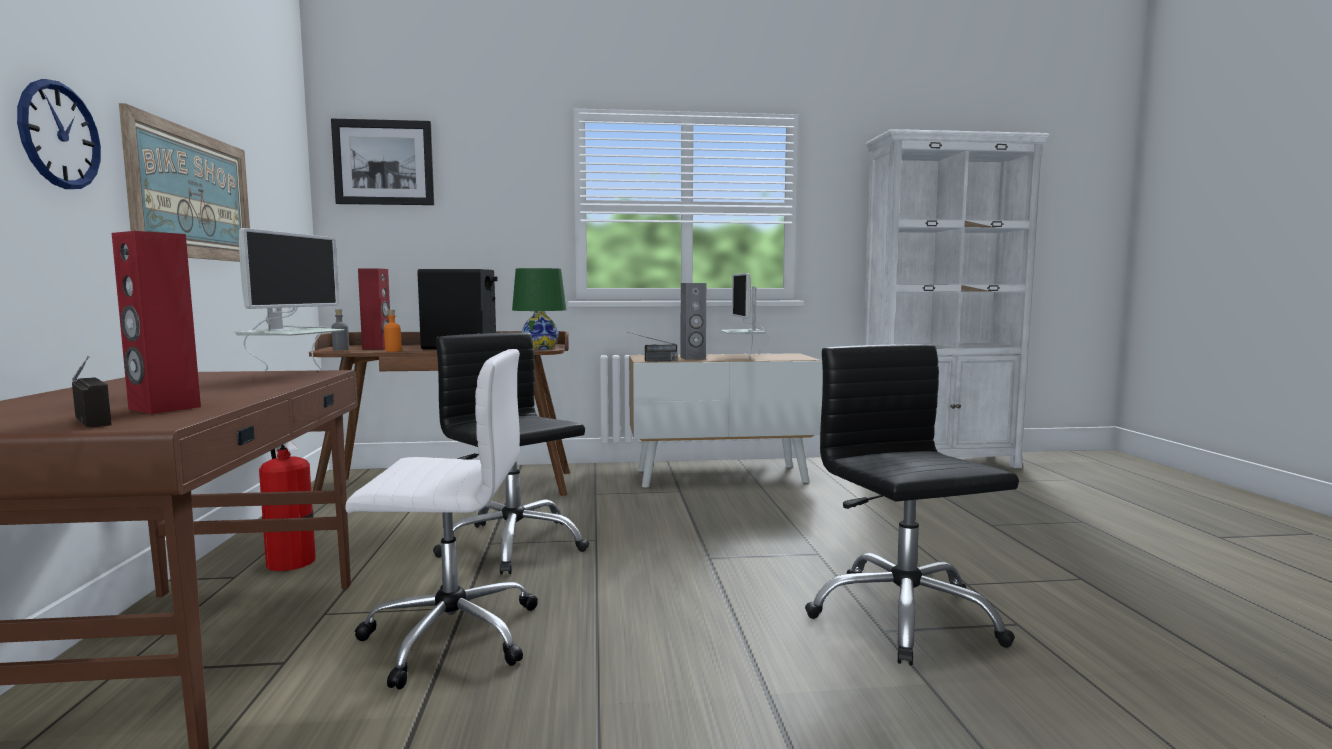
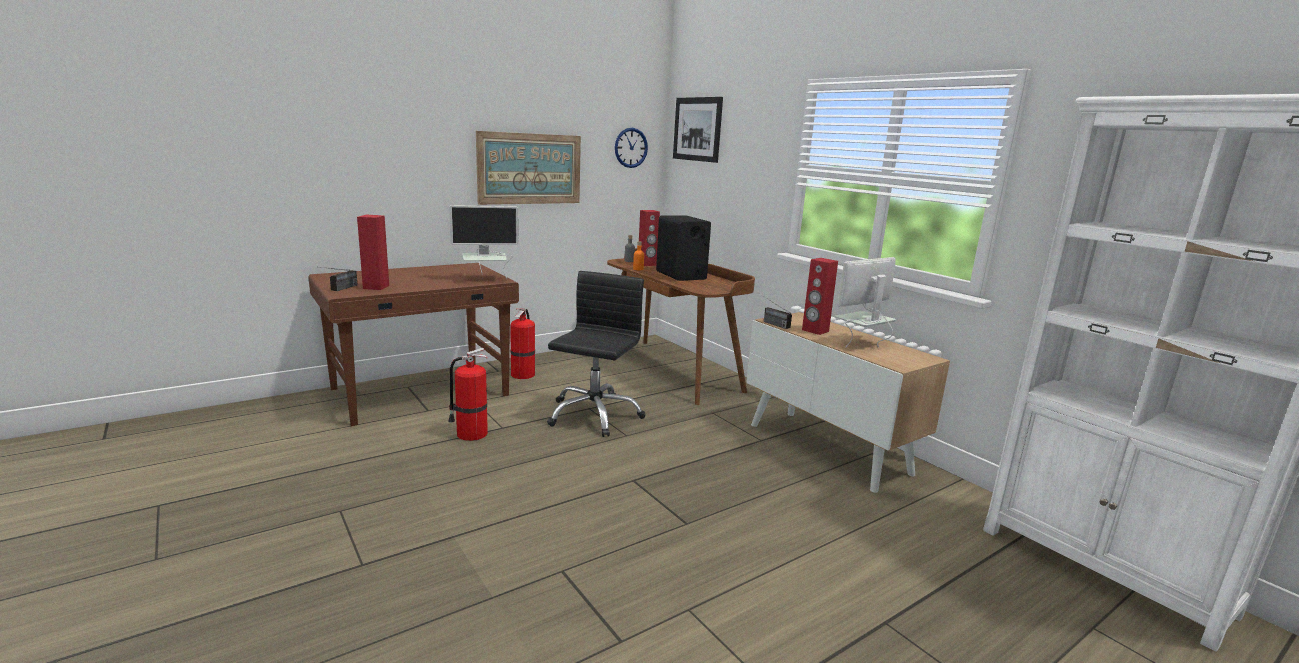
camera: 60 degrees right, 10 degrees up
(59, 135) = (435, 154): wall clock -> wall clock (631, 147)
(448, 635) = (470, 434): white office chair -> fire extinguisher
(540, 348) = (711, 289): green table lamp -> none
(693, 358) = (815, 330): grey speaker -> red speaker
(903, 616) = (593, 578): black office chair -> none

